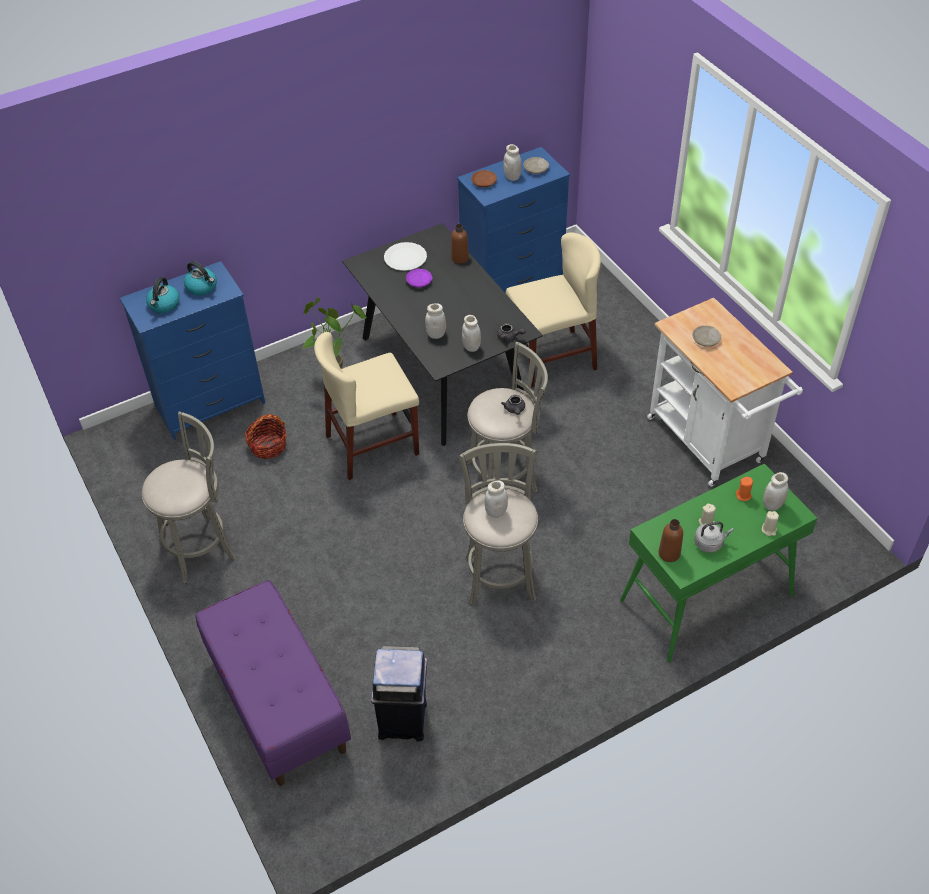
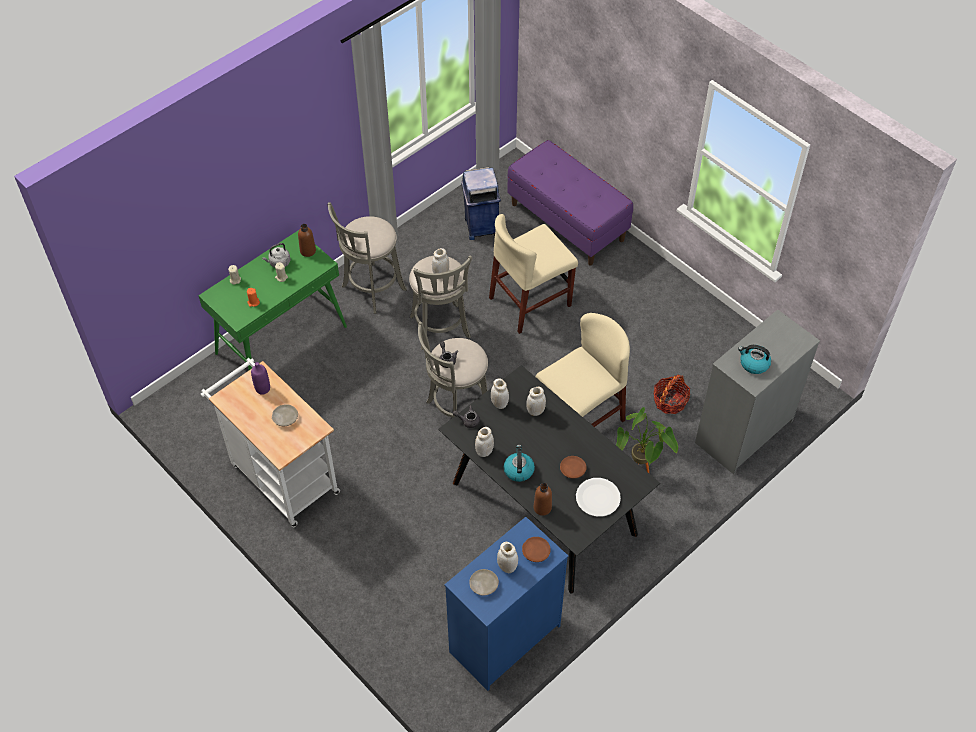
camera: 165 degrees right, 5 degrees up
(164, 305) = (775, 339): kettle -> kettle (518, 470)
(202, 547) = (676, 309): grey stool -> grey stool (371, 290)
(210, 404) = (743, 431): blue dresser -> grey dresser
(419, 282) = (572, 469): purple plate -> brown plate
(552, 358) = (441, 545): beige chair -> beige chair (530, 302)
(731, 371) = (262, 389): none -> purple bottle
(772, 505) = (231, 298): white jar -> white jar (484, 451)

